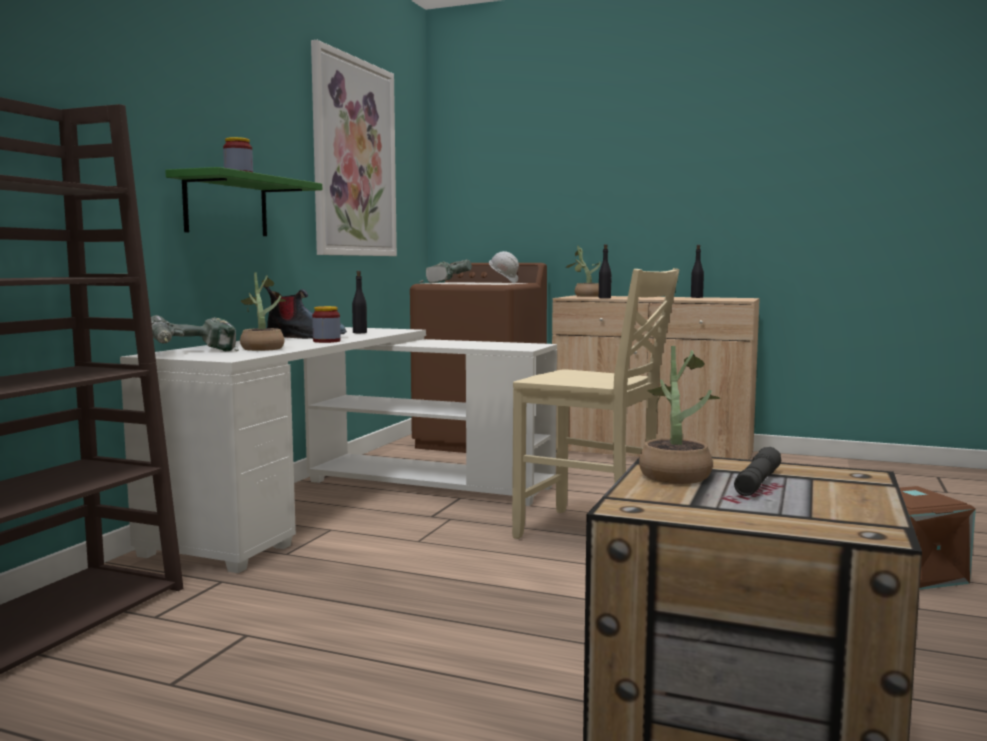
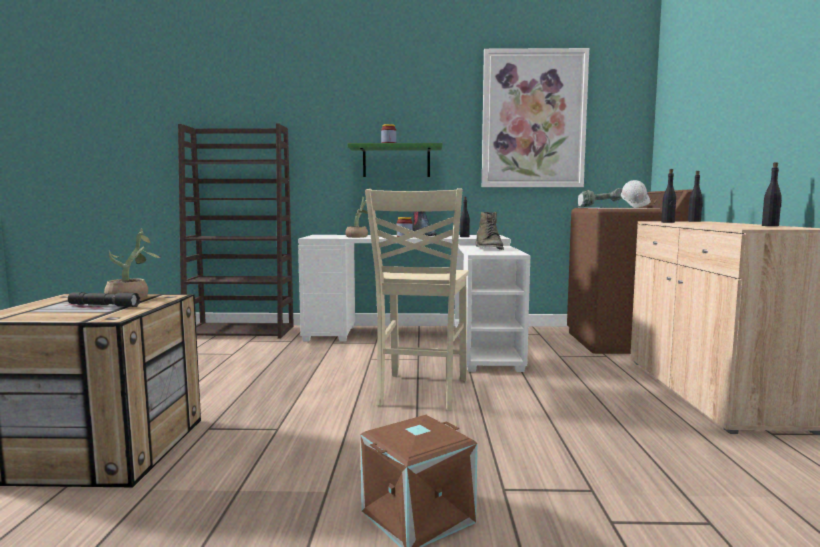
camera: 70 degrees right, 0 degrees up
(193, 352) = (332, 235): power drill -> none
(464, 344) = (488, 249): none -> green boot
(585, 296) = (694, 221): potted plant -> black bottle

